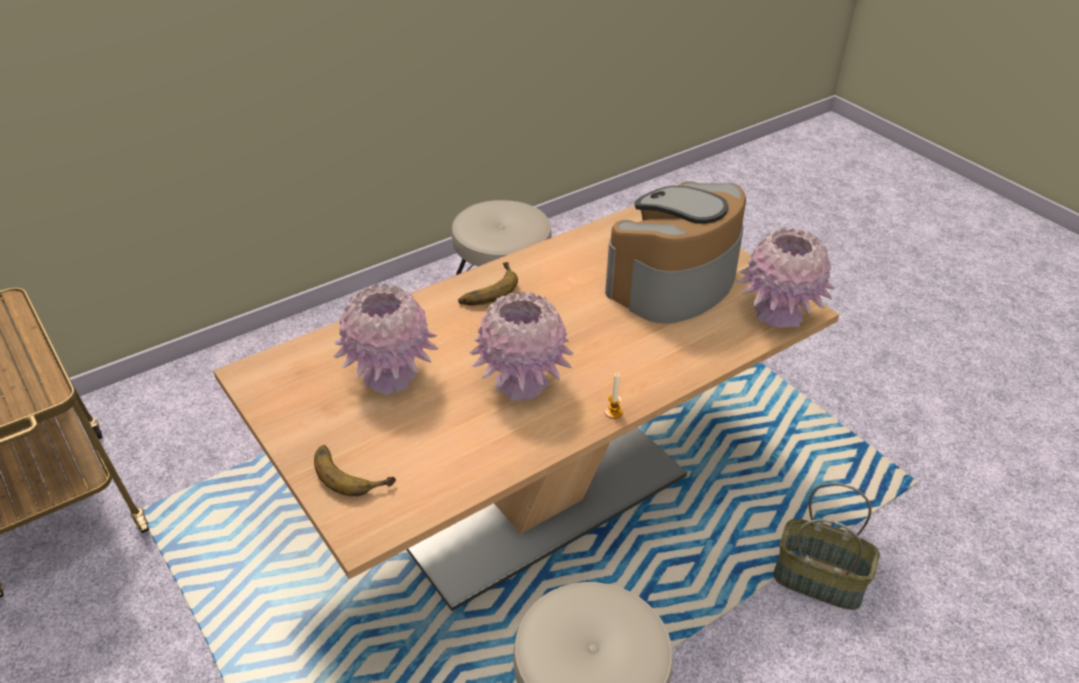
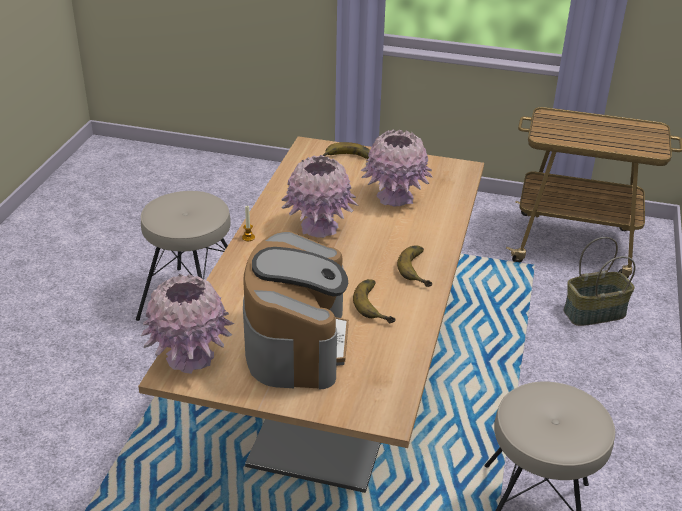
camera: 140 degrees right, 5 degrees down
(567, 279) = (378, 304): none -> banana
(819, 580) = (100, 449): basket -> basket (594, 313)

